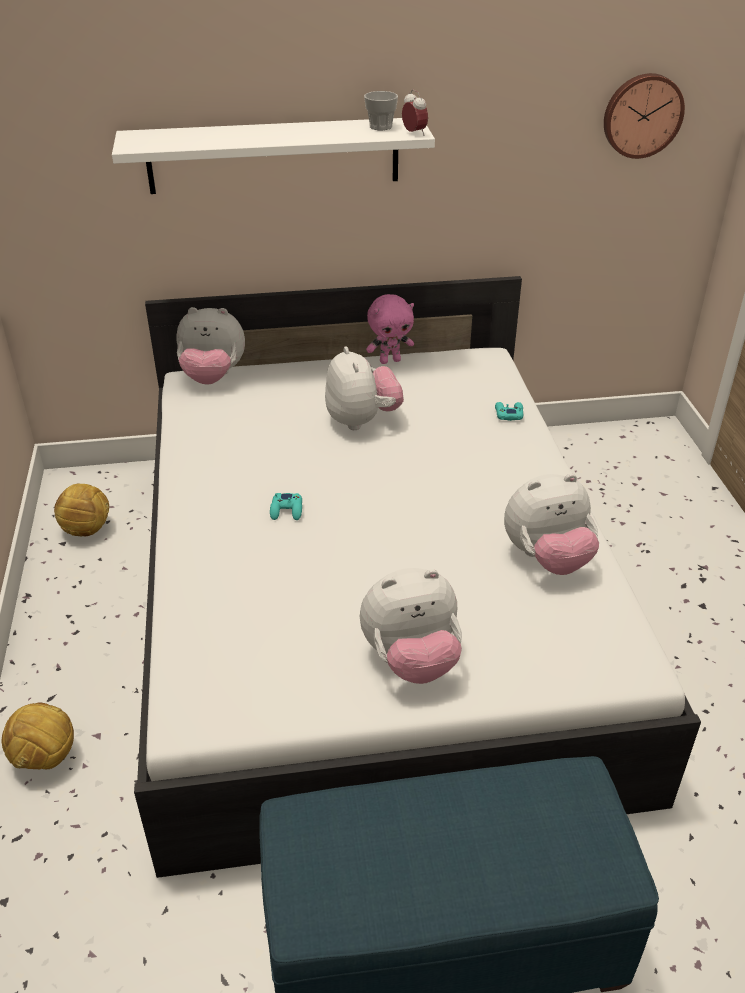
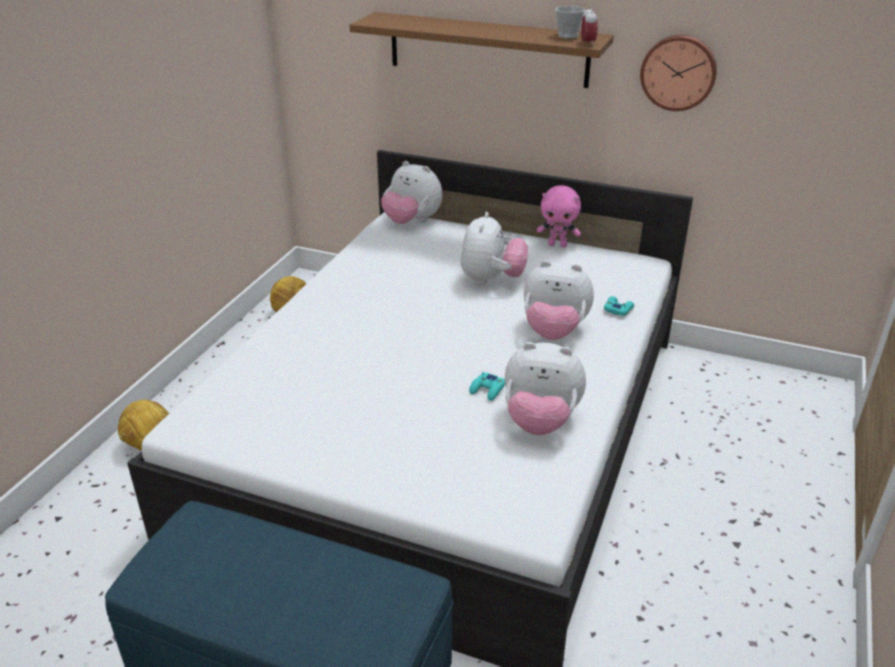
camera: 30 degrees right, 5 degrees down
(273, 155) = (487, 49): white shelf -> brown shelf
(287, 510) = (375, 322): turquoise game controller -> turquoise game controller (487, 390)
(411, 660) = (362, 450): plush toy -> plush toy (554, 332)
(642, 115) = (831, 64): wall clock -> wall clock (678, 72)

